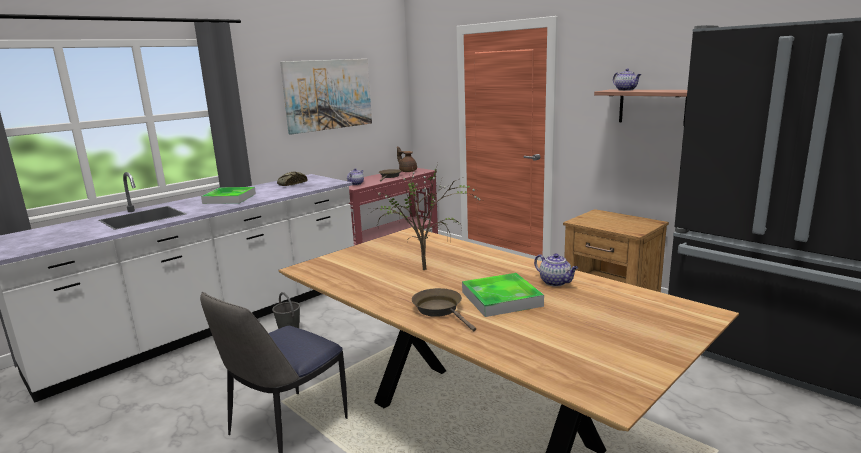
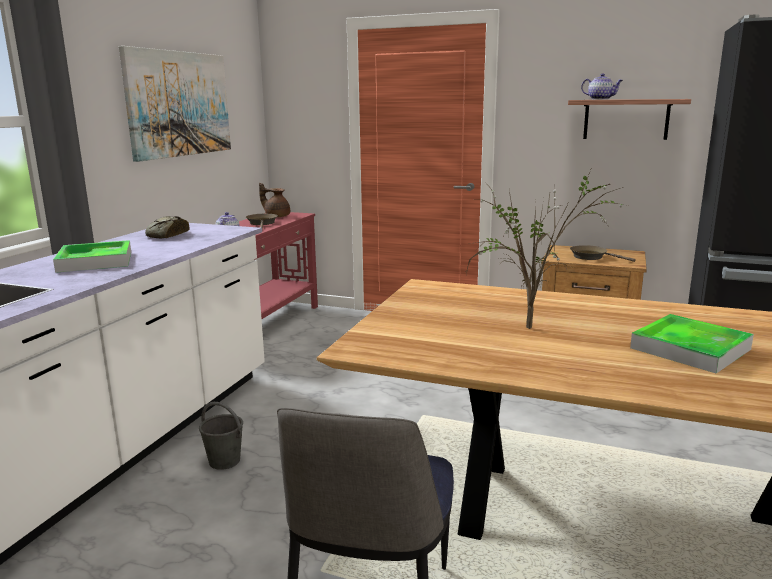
camera: 25 degrees left, 0 degrees up
(440, 310) = (649, 374): brown frying pan -> brown frying pan (591, 257)
(556, 282) = (707, 321): teapot -> none

